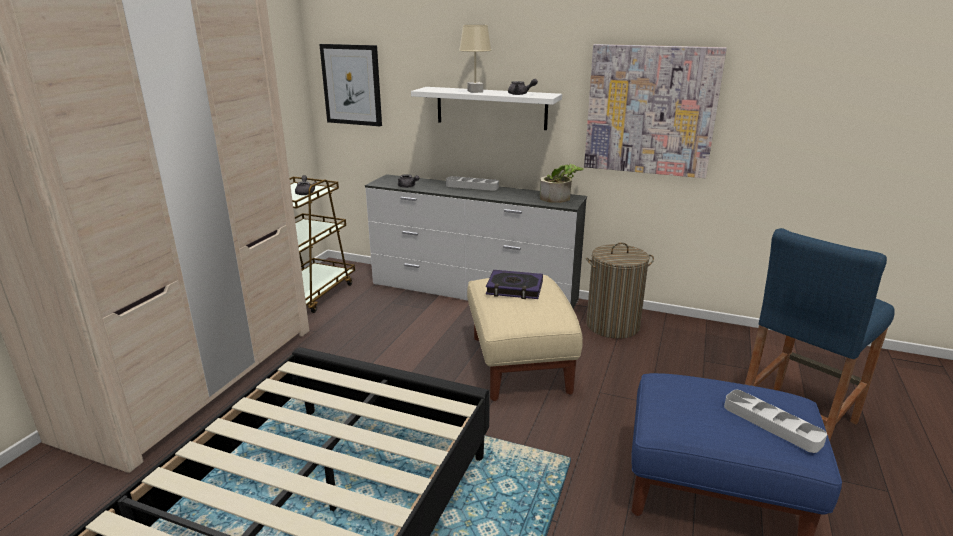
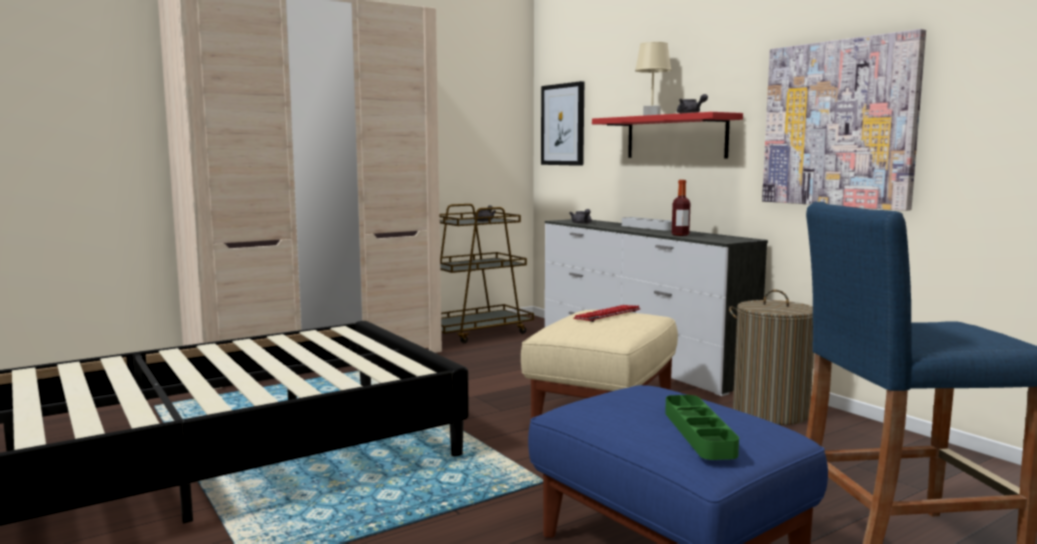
camera: 35 degrees right, 15 degrees down
(491, 108) = (675, 137): white shelf -> red shelf
(514, 289) = (607, 315): book -> keyboard
(520, 198) = (680, 235): none -> bottle
(559, 198) = (727, 238): potted plant -> none
(771, 424) = (699, 433): grey tray -> green tray

